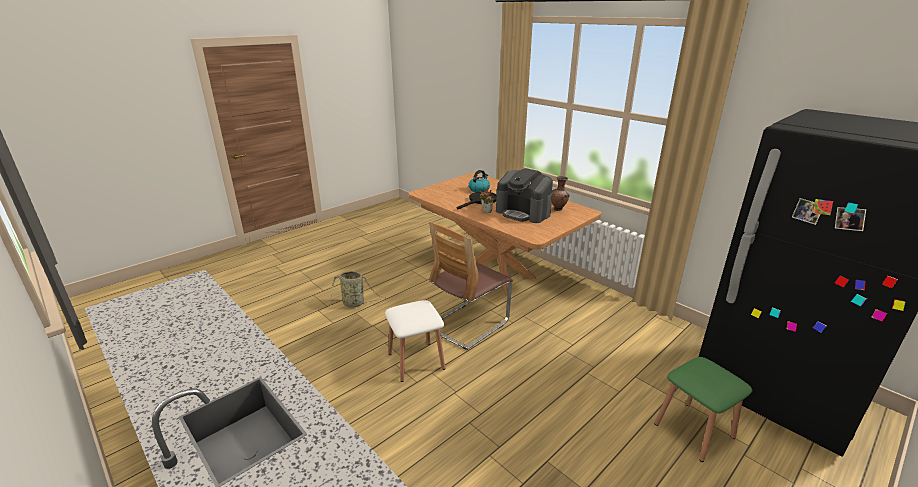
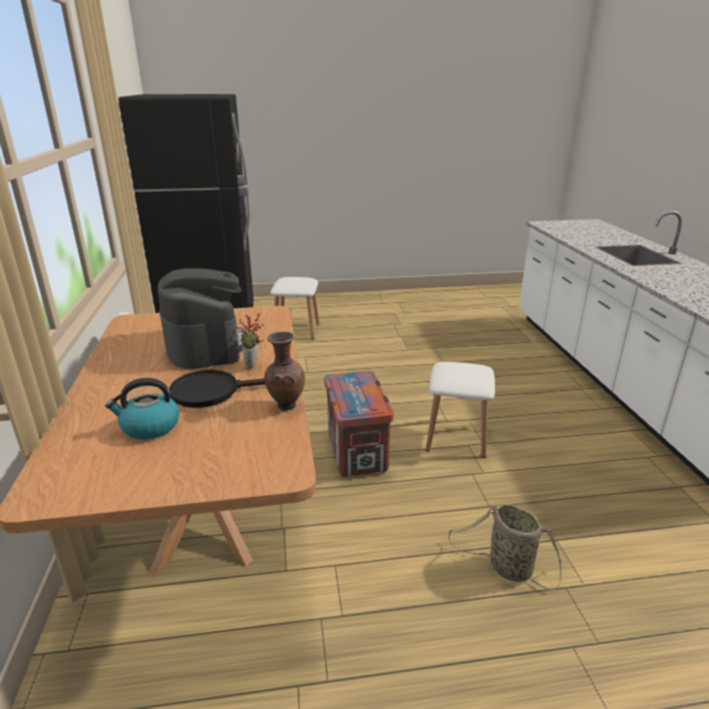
camera: 145 degrees left, 0 degrees up
(468, 324) = (357, 452): chair -> crate
(558, 209) = (151, 335): brown vase -> brown vase (285, 405)
(694, 430) = (297, 330): green stool -> white stool

